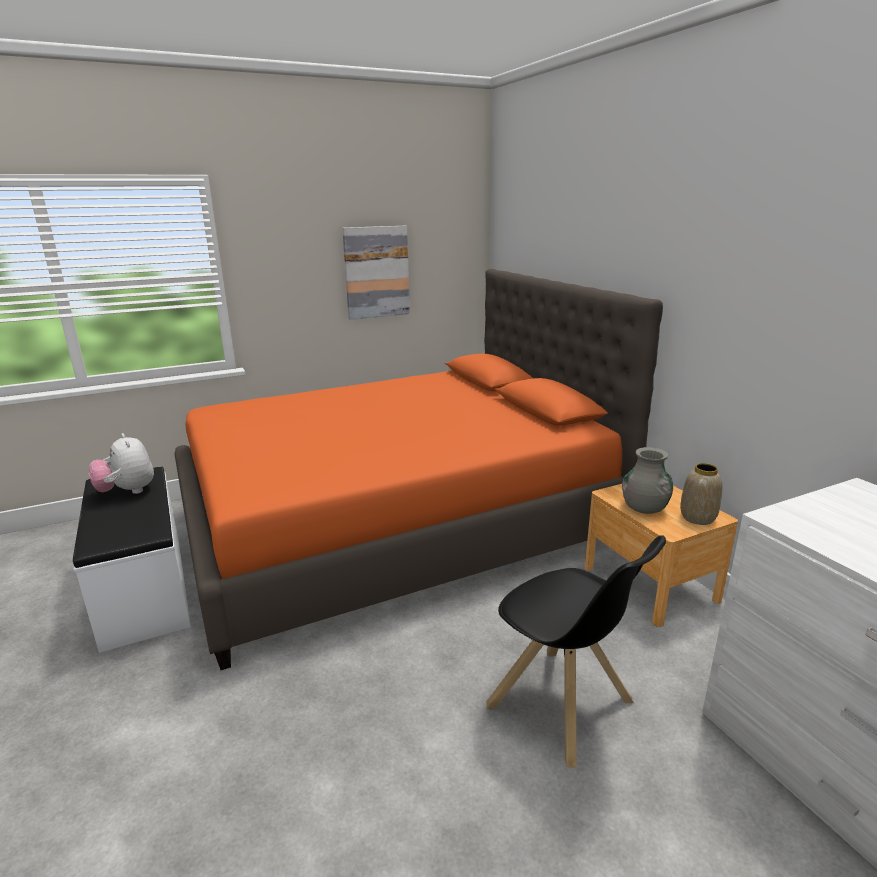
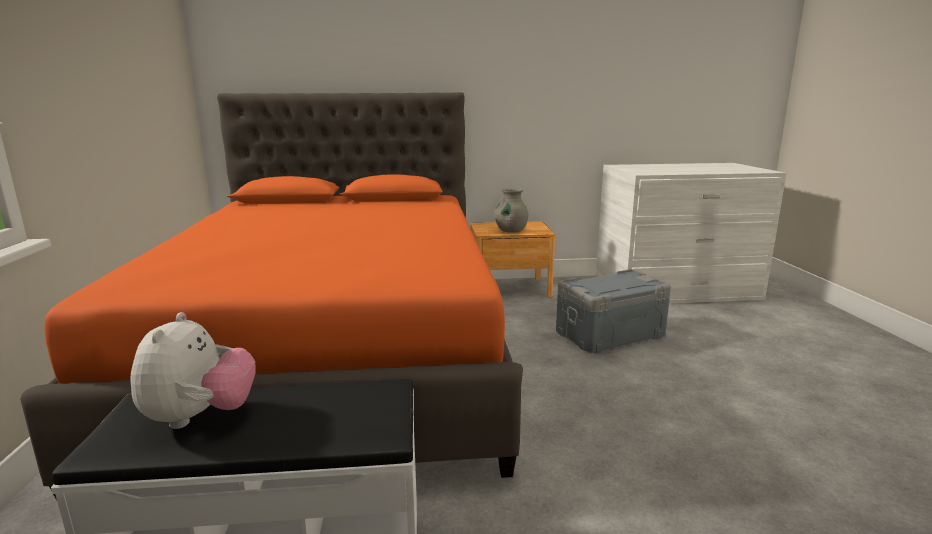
camera: 70 degrees left, 5 degrees down
(127, 491) = (200, 417): plush toy -> plush toy turned 75 degrees counterclockwise
(376, 272) = (131, 90): picture -> none
(563, 706) = (610, 334): black chair -> grey storage box
(698, 518) = (532, 225): vase -> none

